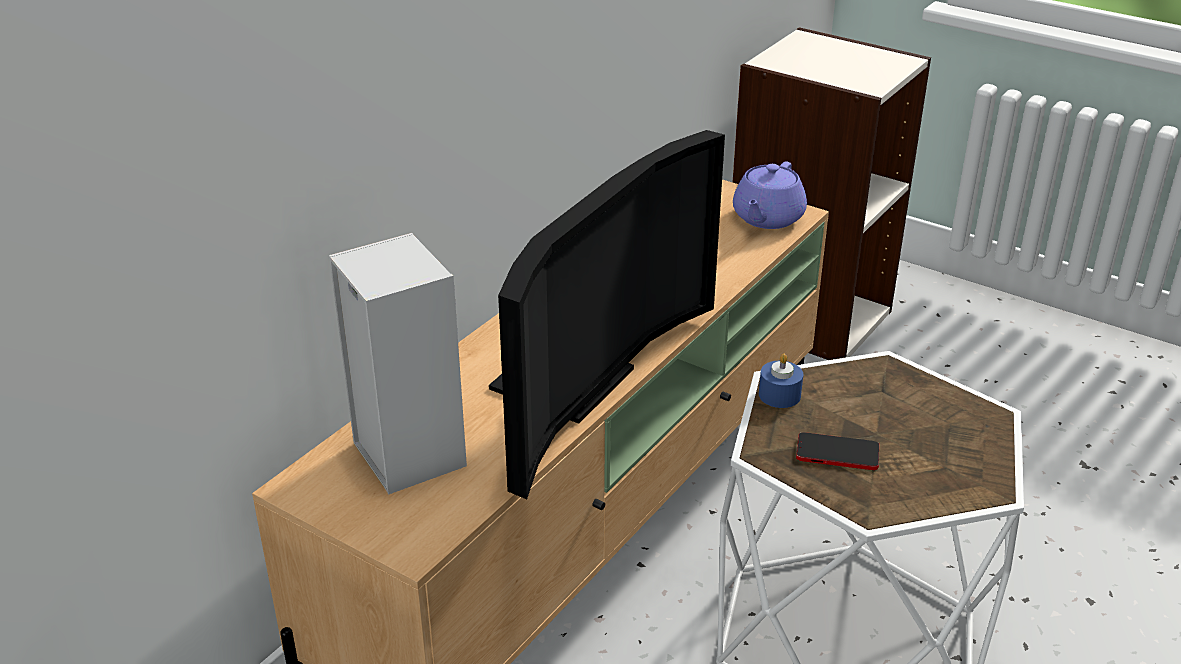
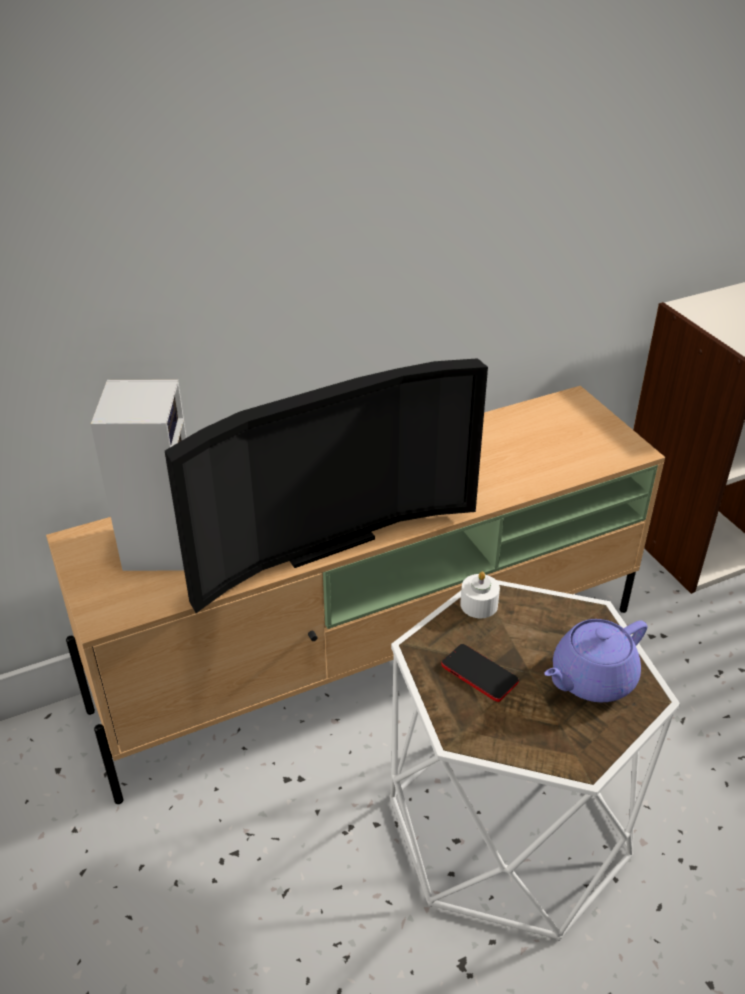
camera: 30 degrees right, 5 degrees up
(767, 218) = (603, 446): purple teapot -> purple teapot (591, 679)
(779, 395) = (479, 604): blue candle -> white candle

